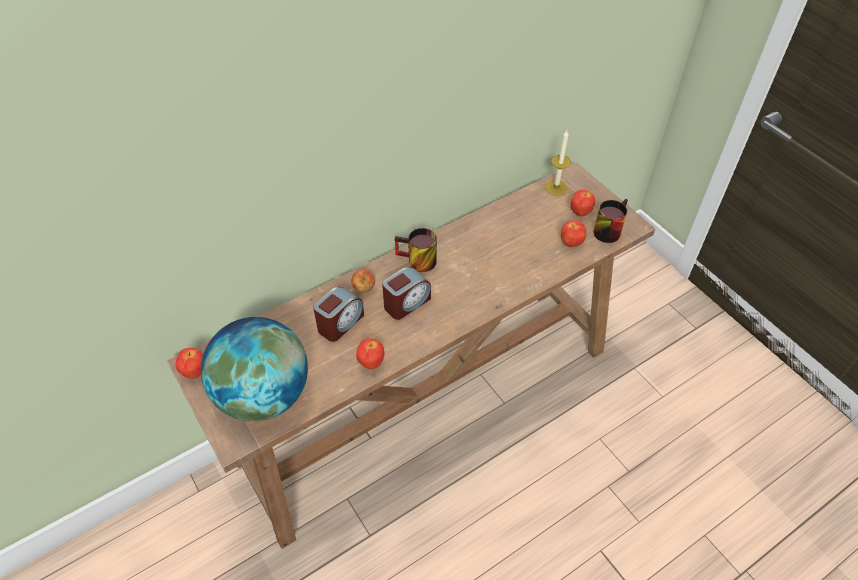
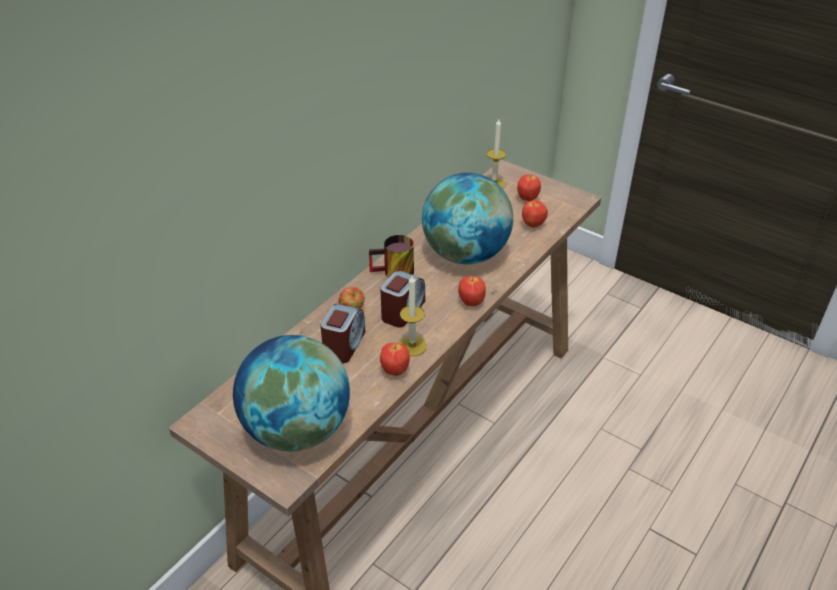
camera: 20 degrees left, 10 degrees down
(194, 371) = (207, 429): apple -> apple (470, 302)
(398, 342) = (412, 346): none -> candle
(492, 259) = (466, 254): none -> globe
(607, 229) = (559, 206): mug -> none

